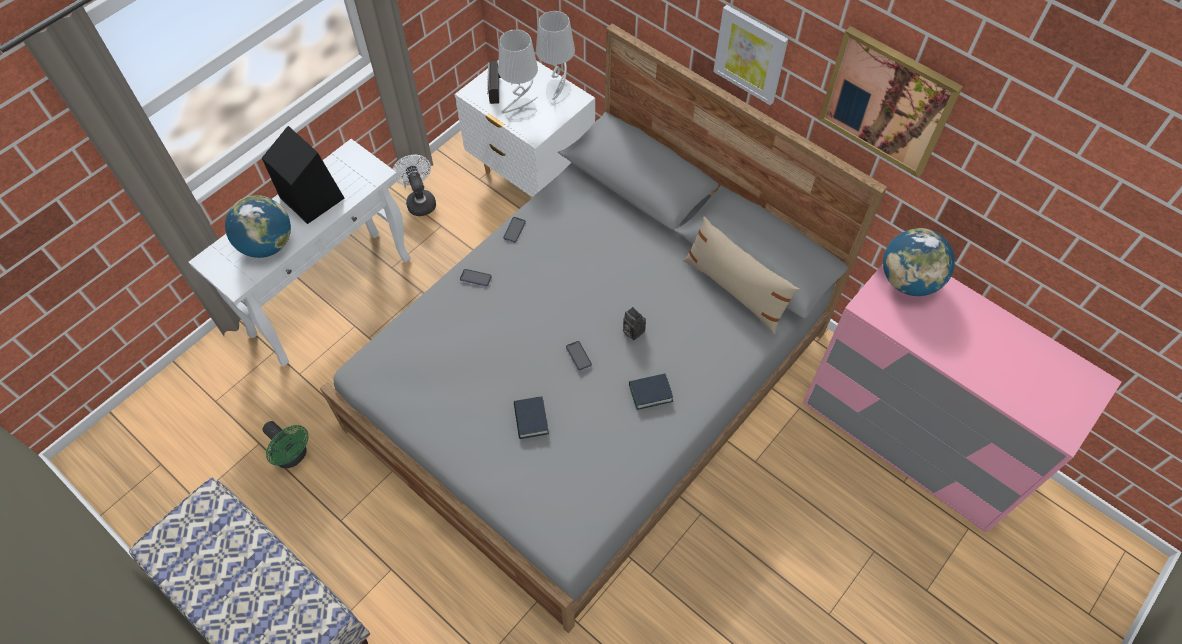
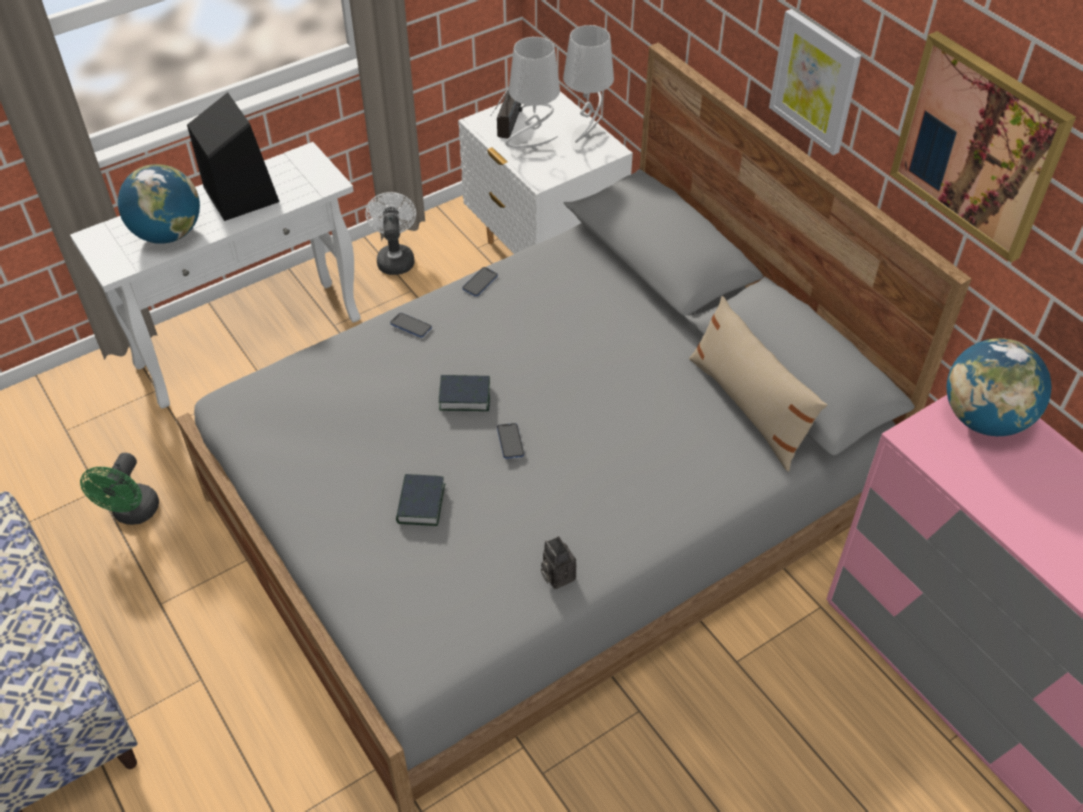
camera: 15 degrees right, 10 degrees down
(293, 456) = (133, 514): green fan -> green fan turned 45 degrees clockwise
(632, 331) = (592, 427): camera -> camera (556, 575)
(650, 393) = (591, 507): book -> book (464, 396)

